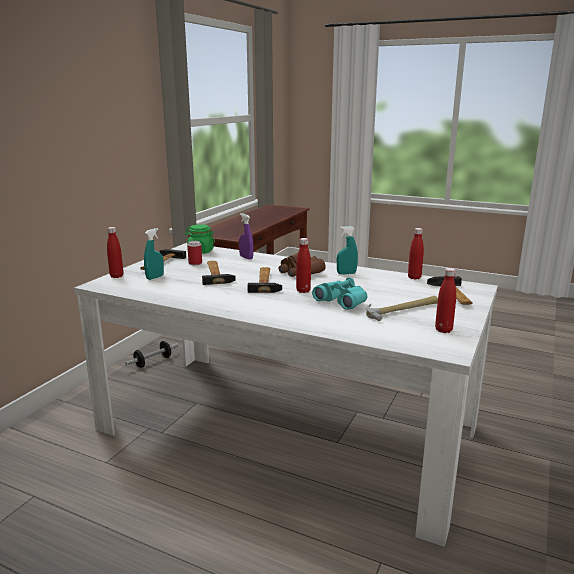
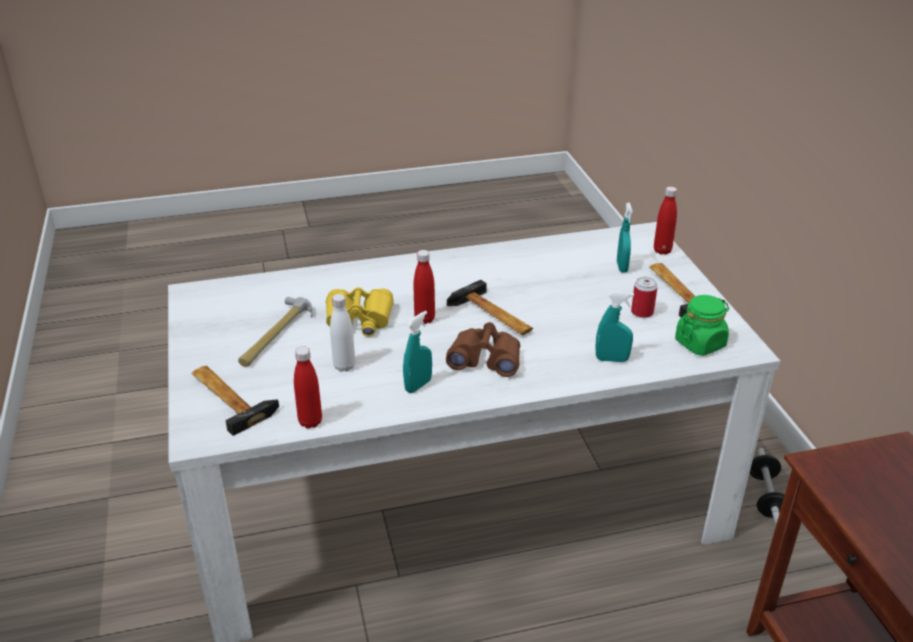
camera: 140 degrees right, 15 degrees up
(216, 274) = (573, 304): hammer -> none
(246, 257) = (612, 359): purple spray bottle -> turquoise spray bottle
(342, 301) = (358, 320): turquoise binoculars -> yellow binoculars
(375, 288) = (344, 366): none -> white bottle
(443, 330) = (211, 320): red bottle -> none

